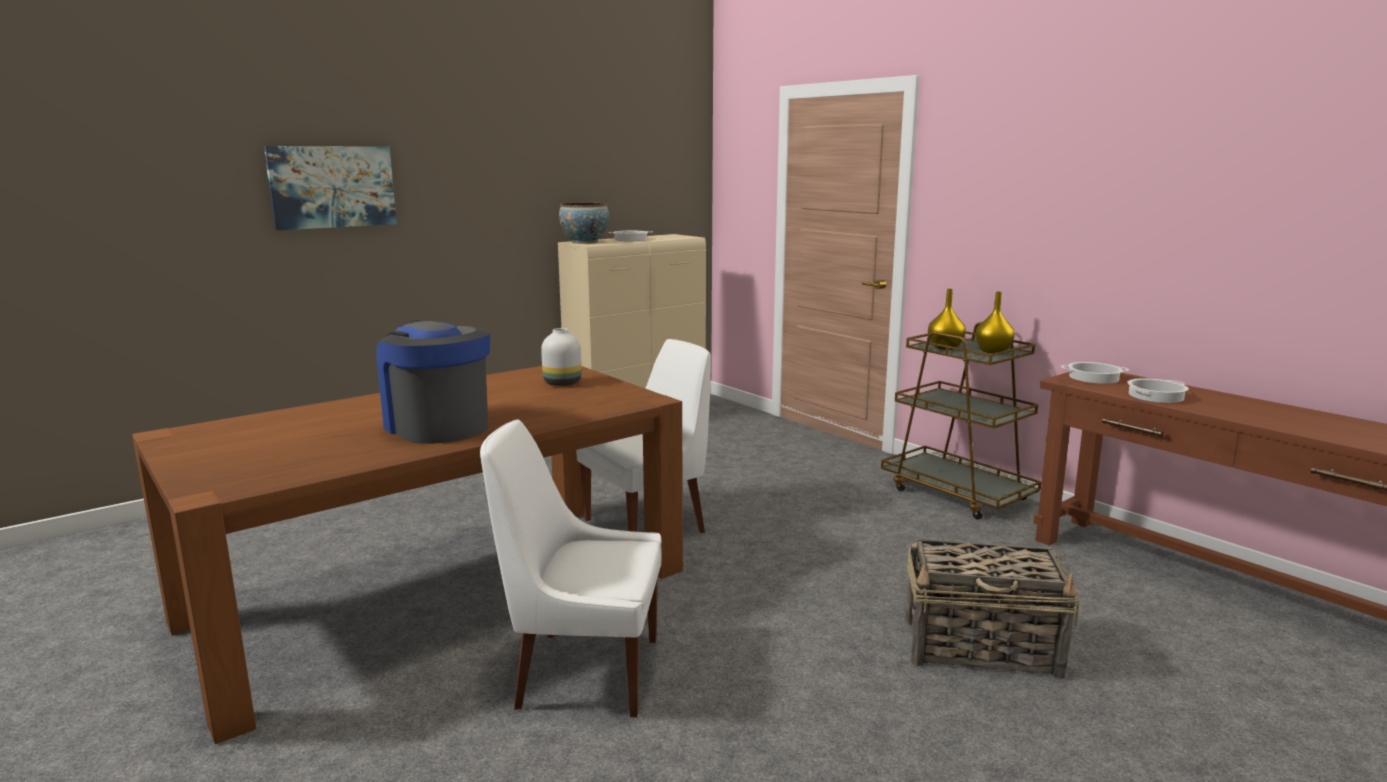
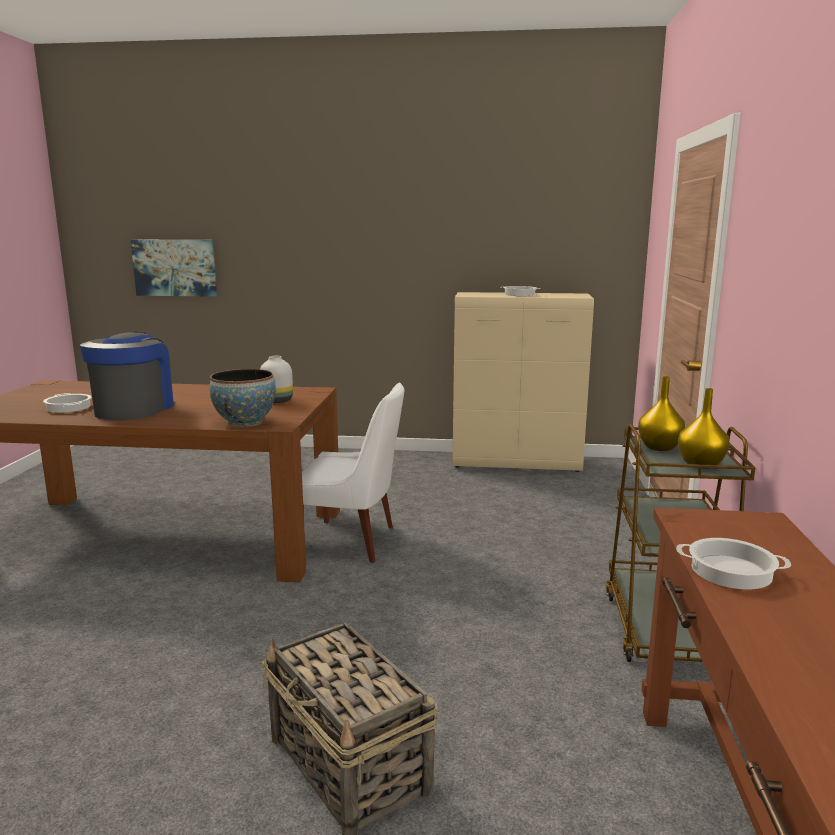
camera: 45 degrees right, 0 degrees up
(332, 187) = (278, 238): picture -> picture (175, 267)
(582, 672) = (116, 614): white chair -> none
(585, 242) = (472, 293): bowl -> bowl (245, 422)
(1094, 378) = (731, 526): cooking pot -> cooking pot (69, 407)

